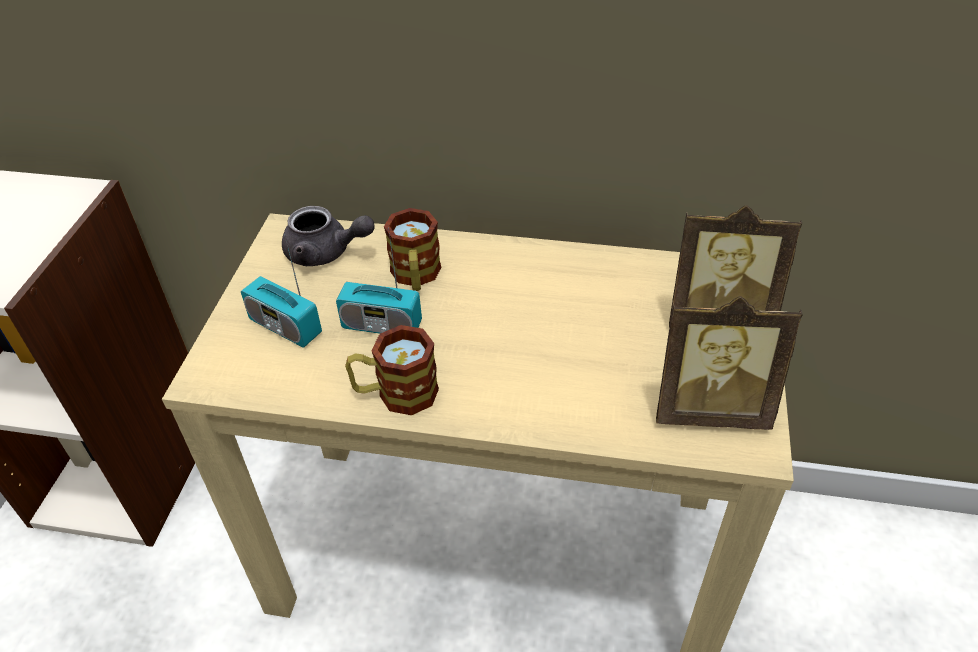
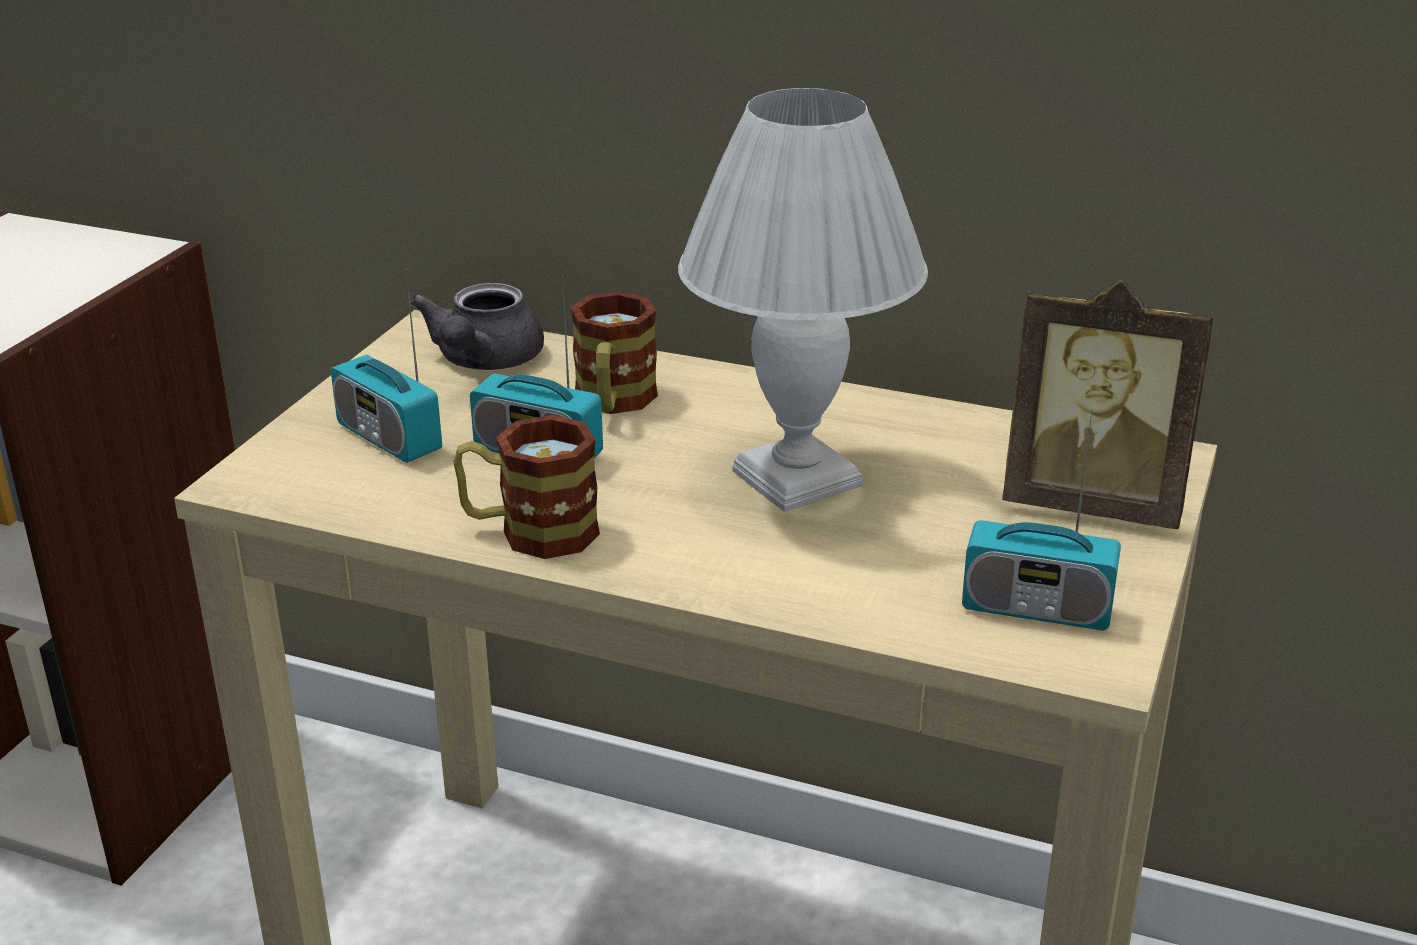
camera: 10 degrees right, 15 degrees down
(326, 253) = (483, 362): grey teapot -> grey teapot turned 75 degrees clockwise
(541, 323) = (793, 477): none -> white table lamp
(710, 409) = (1036, 609): picture frame -> radio

